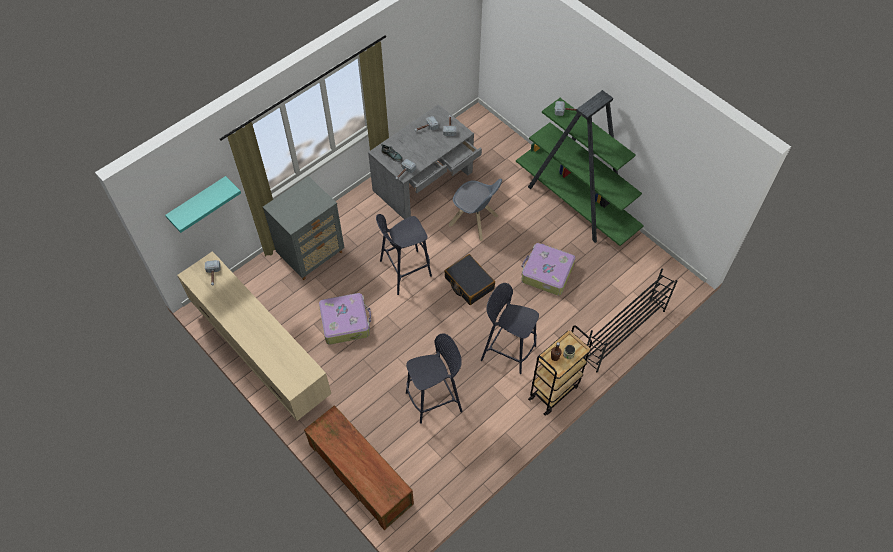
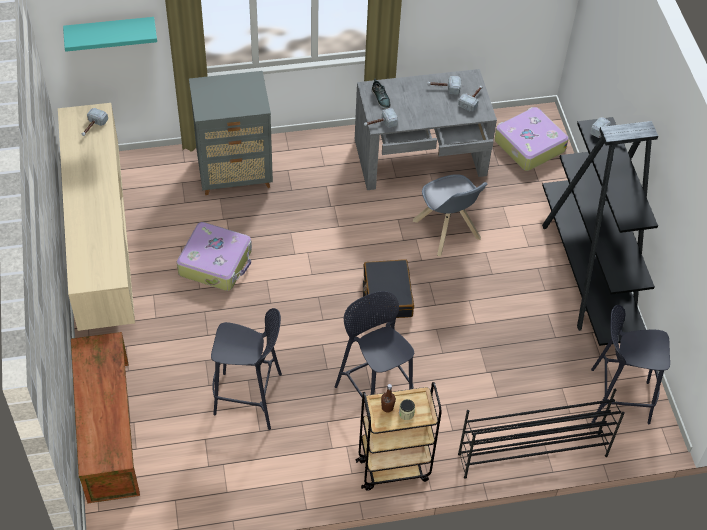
camera: 30 degrees right, 5 degrees down
(405, 271) = (324, 243): grey stool -> grey stool (617, 399)
(546, 273) = (489, 333): suitcase -> suitcase (528, 145)
(576, 204) = (588, 274): green bookcase -> black bookcase

